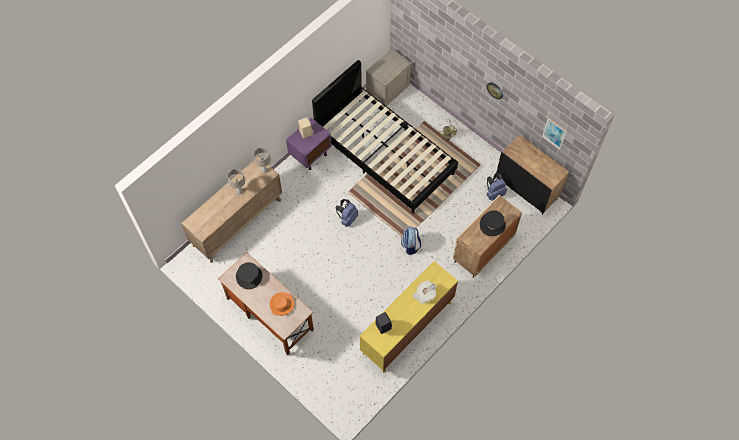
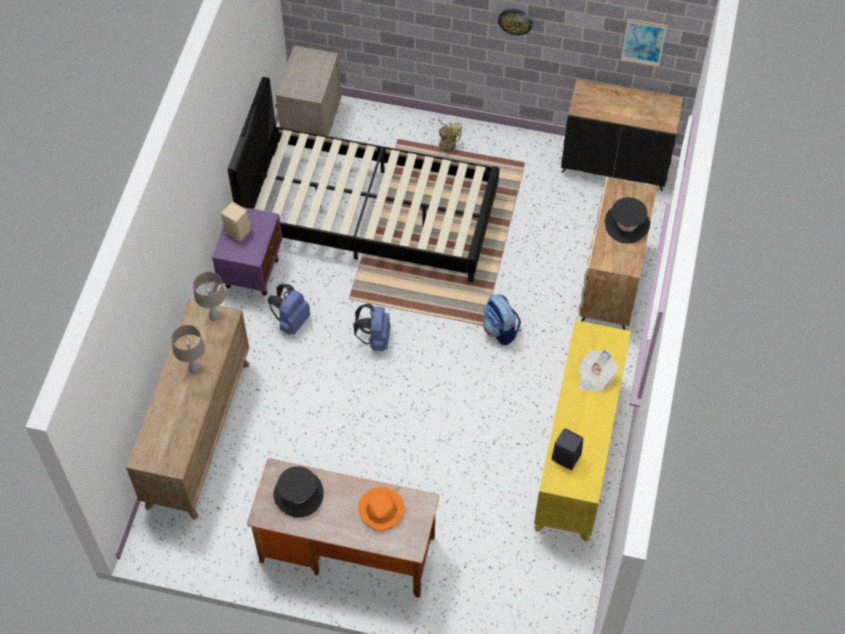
camera: 30 degrees left, 5 degrees down
(494, 193) = (573, 194): blue backpack -> blue backpack (291, 321)

